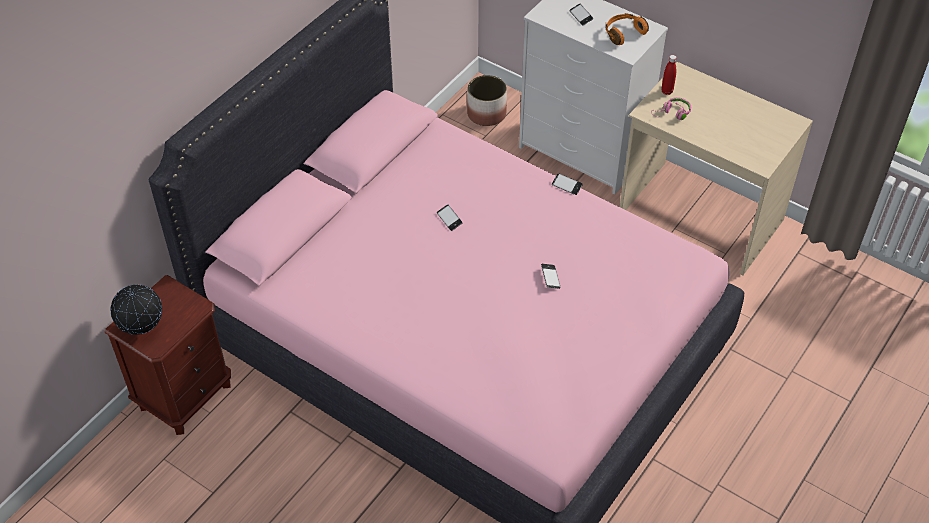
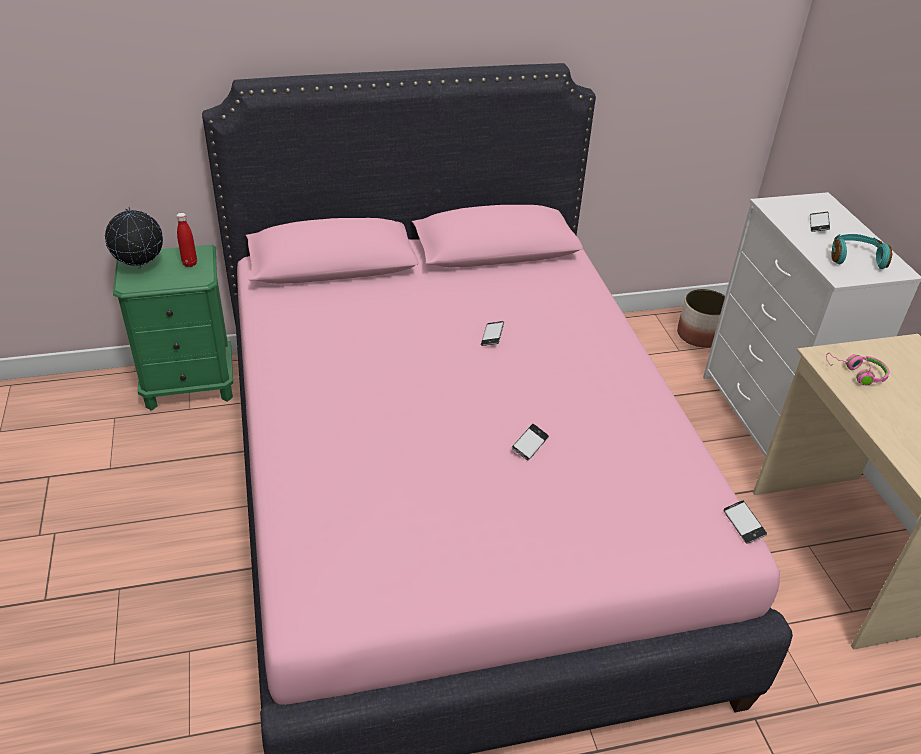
camera: 40 degrees right, 10 degrees down
(185, 396) = (190, 385): brown nightstand -> green nightstand
(566, 186) = (653, 377): phone -> phone (743, 524)
(623, 33) = (856, 258): orange headphones -> turquoise headphones
(667, 91) = (872, 352): red bottle -> red bottle (190, 263)

